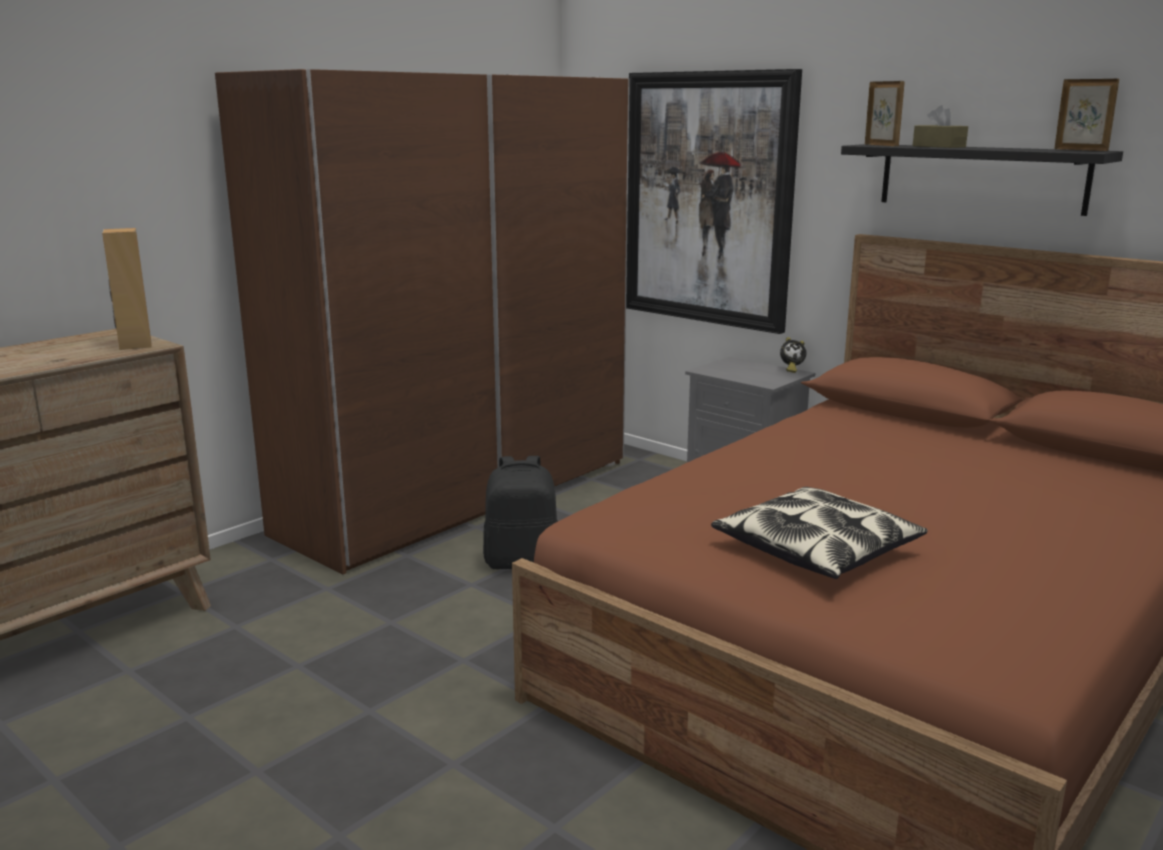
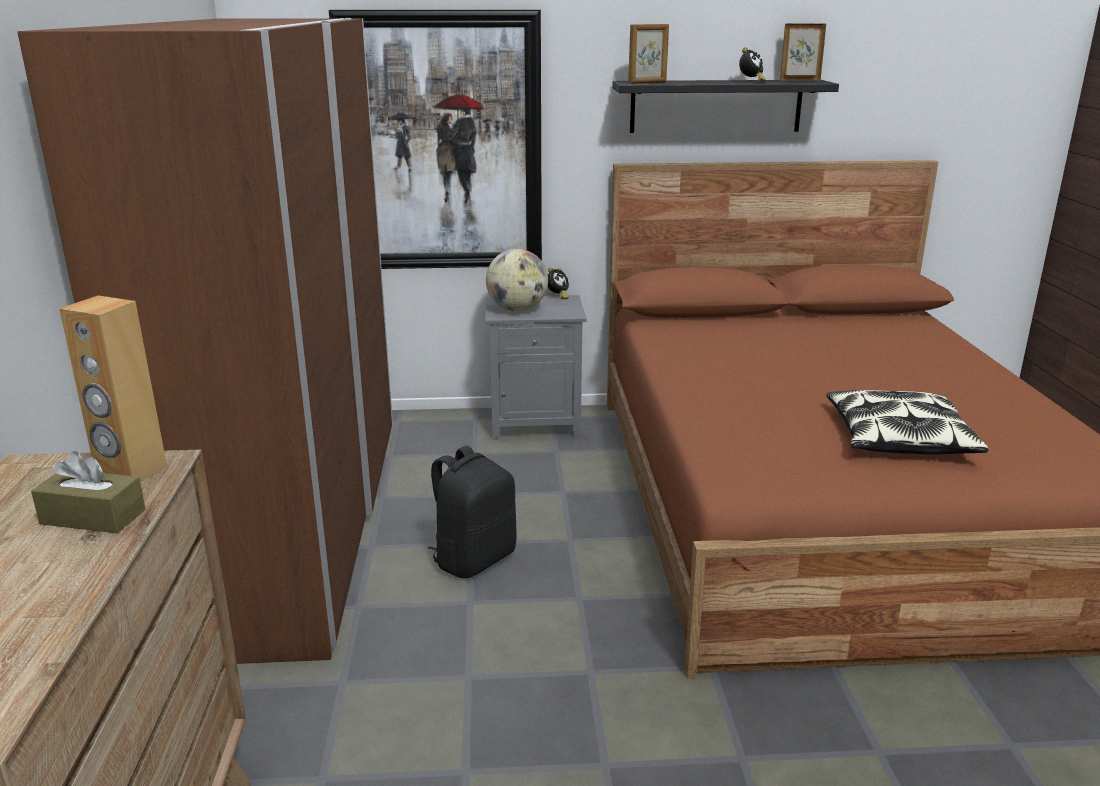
camera: 45 degrees left, 5 degrees up
(730, 370) = (517, 310): none -> globe
(881, 145) = (647, 82): picture frame -> picture frame turned 135 degrees clockwise
(938, 146) = (695, 82): brown tissue box -> brown tissue box (93, 517)
(1004, 148) = (751, 81): none -> alarm clock

